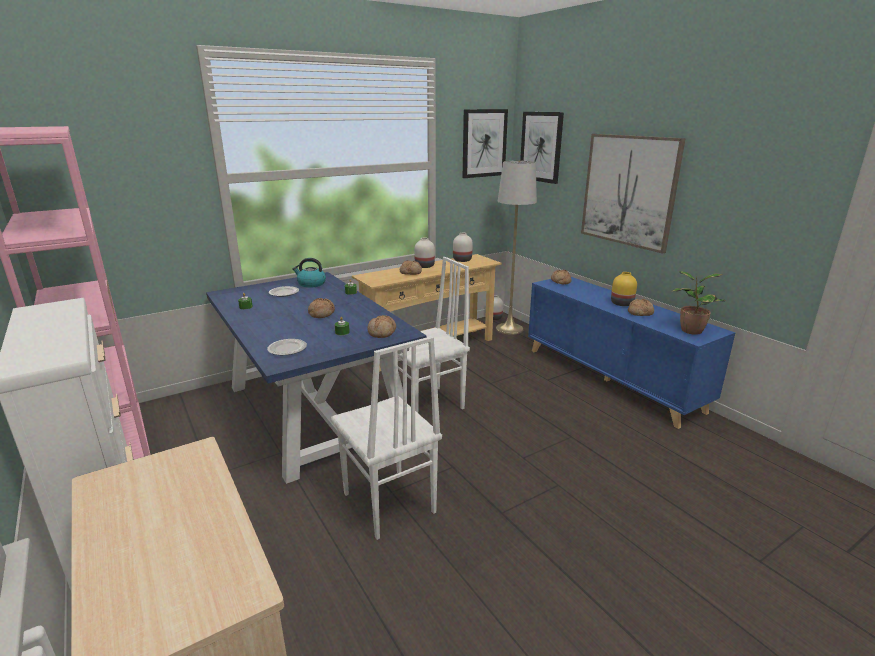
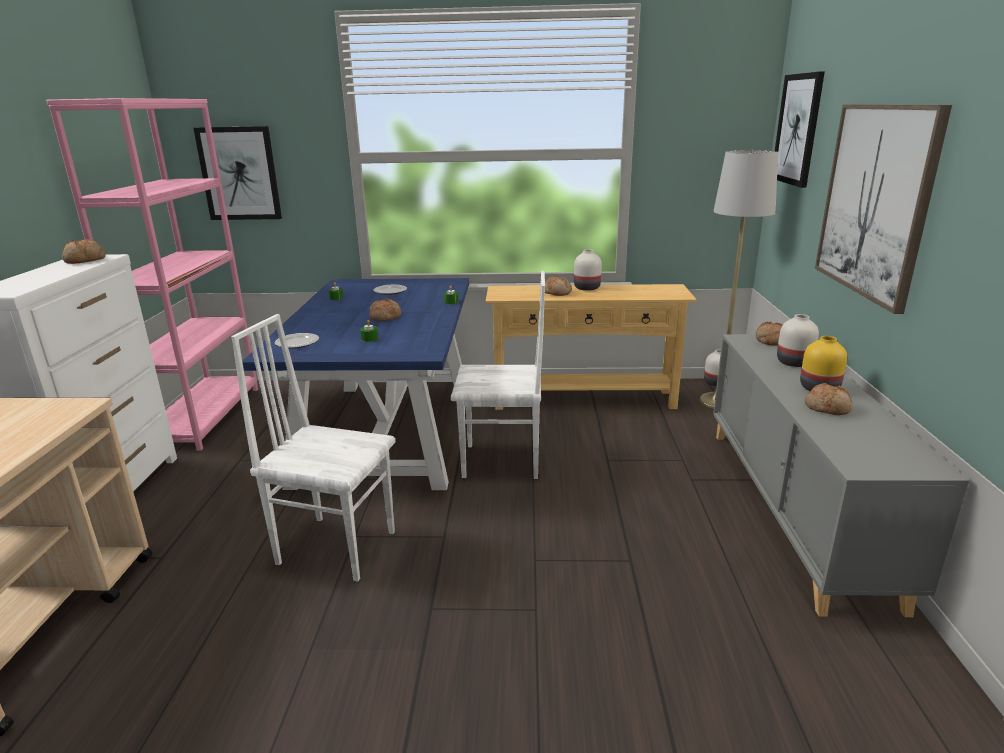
camera: 35 degrees right, 0 degrees up
(311, 284) = (430, 287): kettle -> none
(382, 333) = (404, 348): bread -> bread (84, 260)
(388, 504) = (337, 546): white chair -> white chair turned 105 degrees clockwise
(463, 260) = (648, 288): white vase -> white vase (795, 363)
(484, 143) = (719, 124): picture -> picture (239, 174)
(610, 379) = (794, 508): blue cabinet -> grey cabinet
(689, 330) = (874, 453): potted plant -> none

